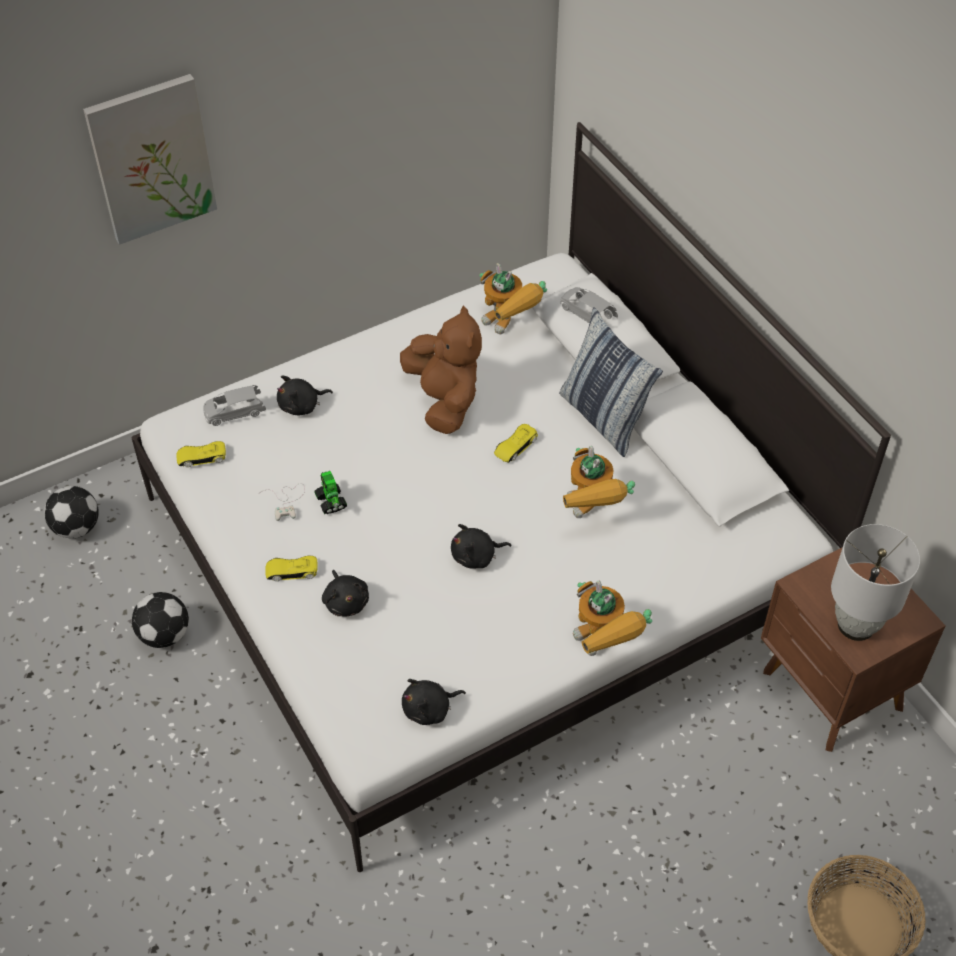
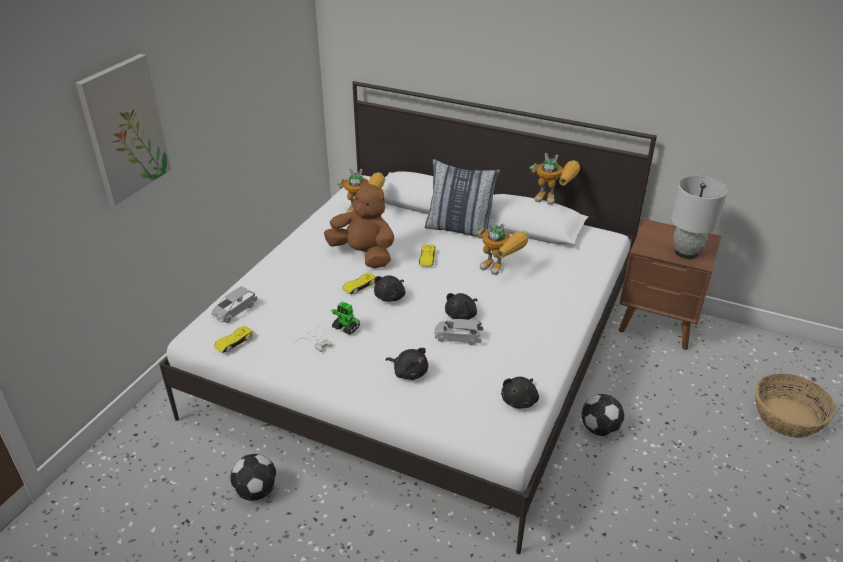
camera: 35 degrees left, 15 degrees down
(77, 527) = (132, 461): football -> football (599, 428)
(292, 571) = (357, 373): yellow toy car -> yellow toy car (359, 286)
(301, 406) = (277, 291): black plush toy -> black plush toy (391, 297)
(587, 314) = (412, 182): grey toy car -> grey toy car (458, 337)
(604, 647) = (578, 323): toy robot -> toy robot (554, 200)

